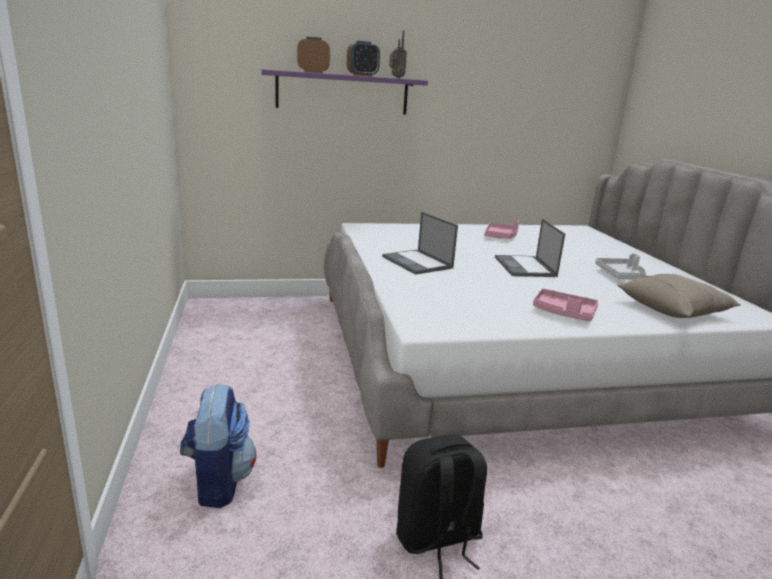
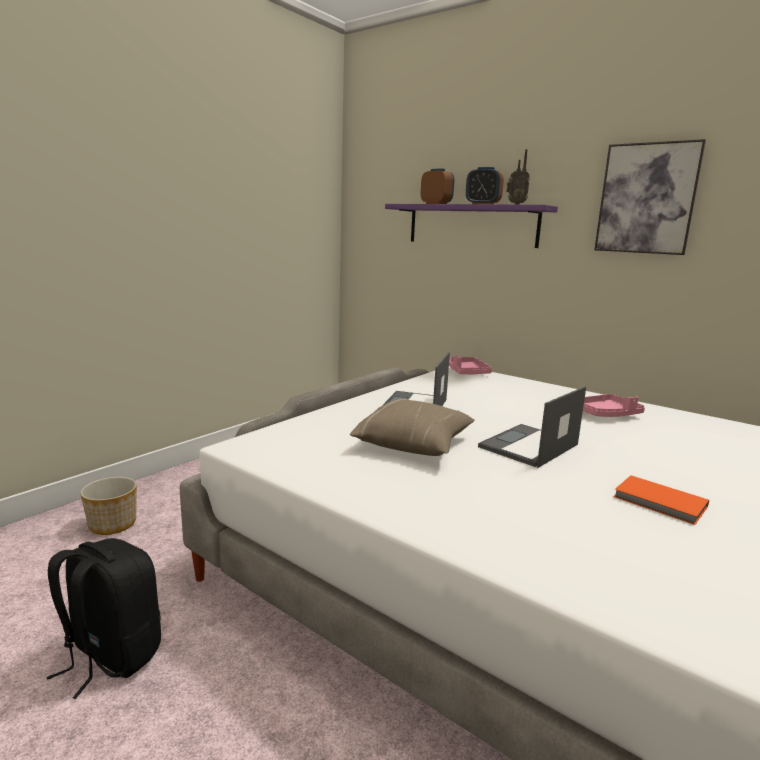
camera: 50 degrees right, 5 degrees down
(218, 482) = (113, 524): backpack -> planter
(483, 78) = (646, 199): none -> picture
(563, 313) = (411, 496): pink tray -> pink tray (466, 372)
(621, 275) = (660, 503): grey tray -> orange book
(673, 309) = (603, 568): beige pillow -> beige pillow (414, 444)

